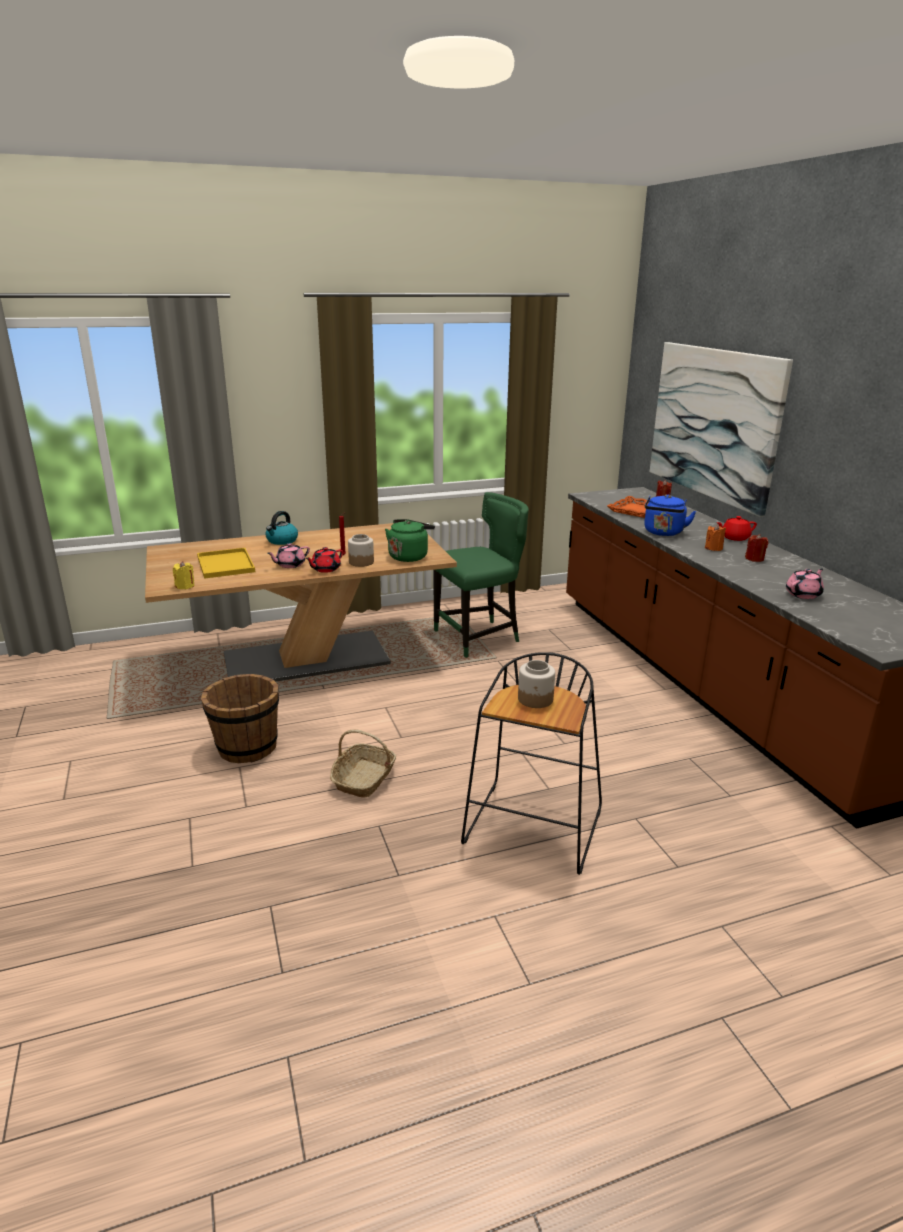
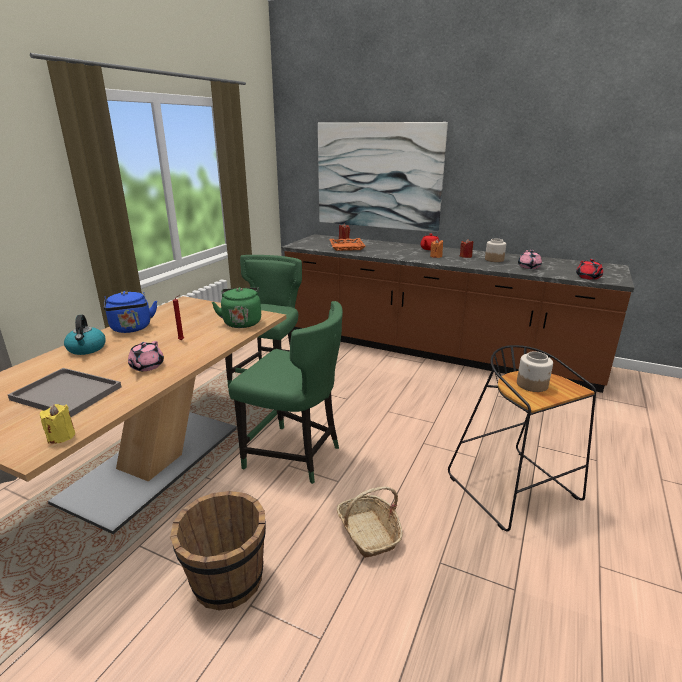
camera: 45 degrees left, 0 degrees up
(224, 564) = (64, 393): yellow tray -> grey tray
(325, 569) = (192, 357): red teapot -> red teapot (588, 277)
(361, 562) = (212, 340): jar -> jar (494, 259)
(400, 704) = (295, 456): none -> green chair
(663, 533) = (393, 255): blue kettle -> blue kettle (132, 328)

